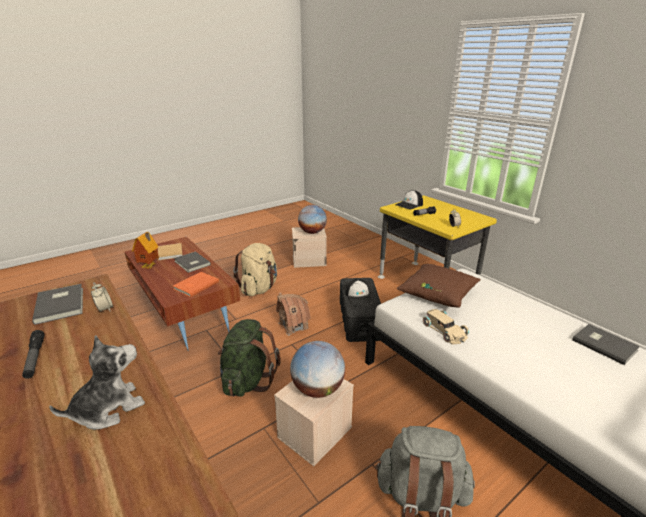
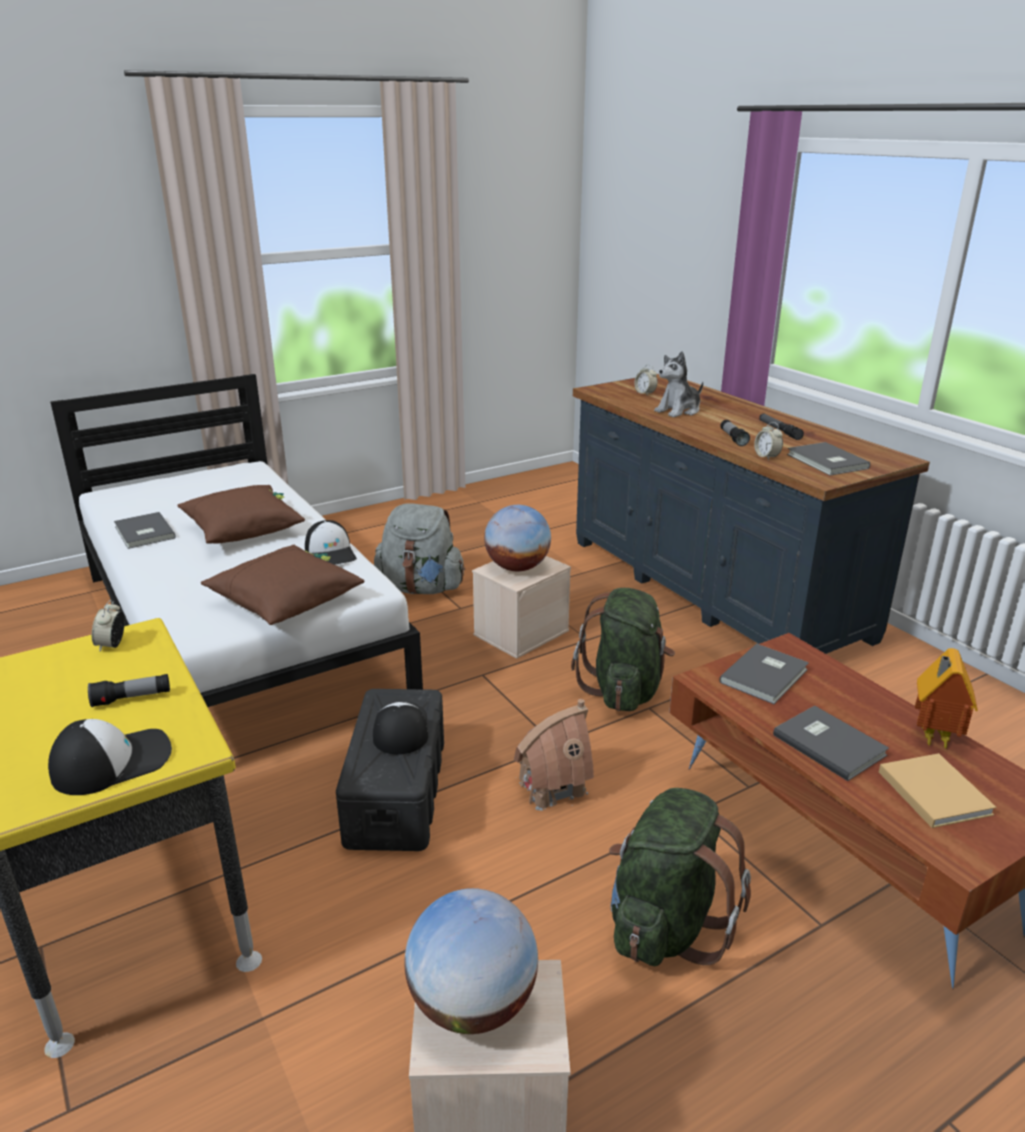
camera: 175 degrees left, 0 degrees up
(105, 337) = (733, 438): none -> flashlight
(113, 486) = (645, 393): none -> alarm clock
(195, 285) = (766, 676): orange book -> grey book
(259, 288) = (665, 925): beige backpack -> green backpack
(444, 330) = (331, 554): beige toy car -> cap
(535, 352) = (243, 530): none -> brown pillow

